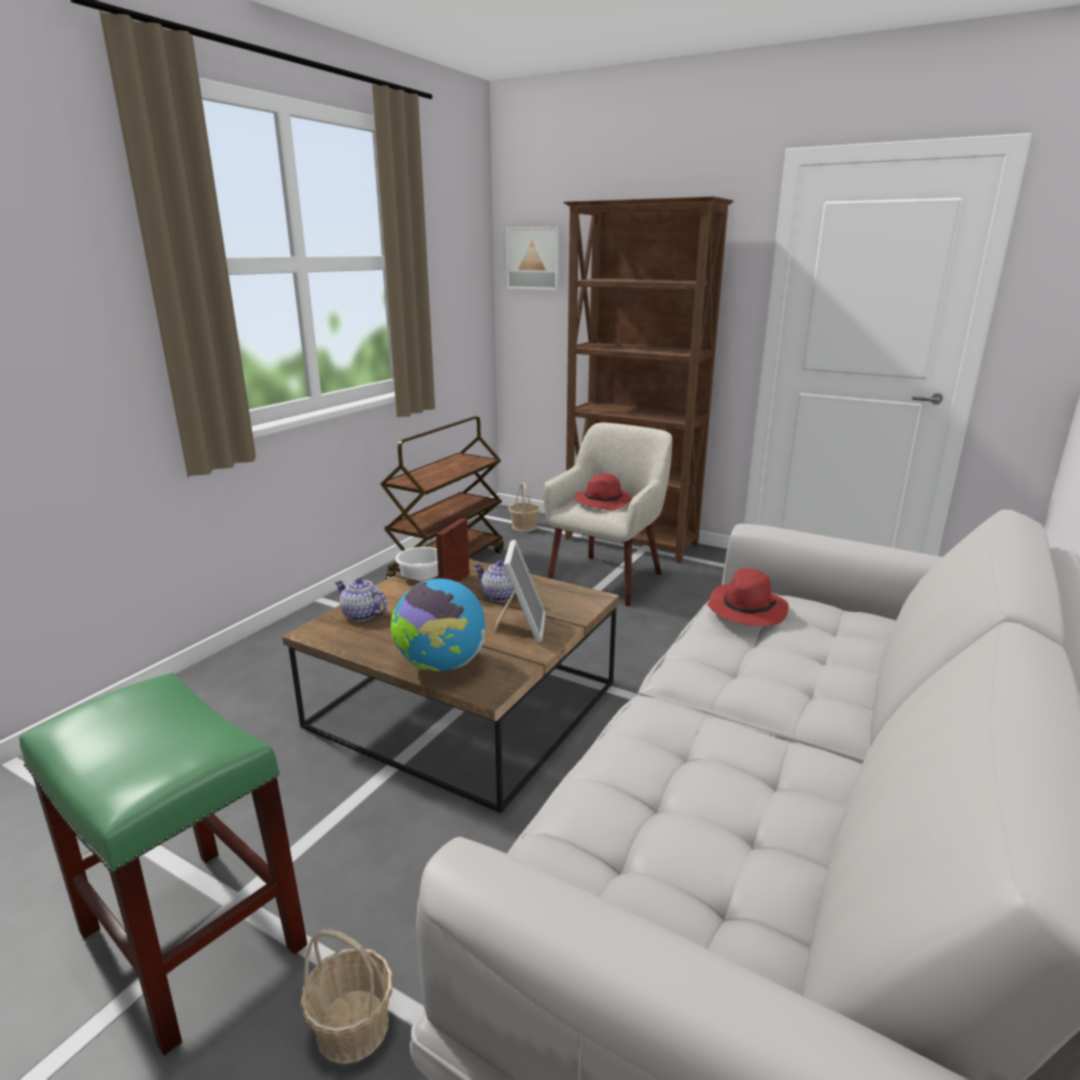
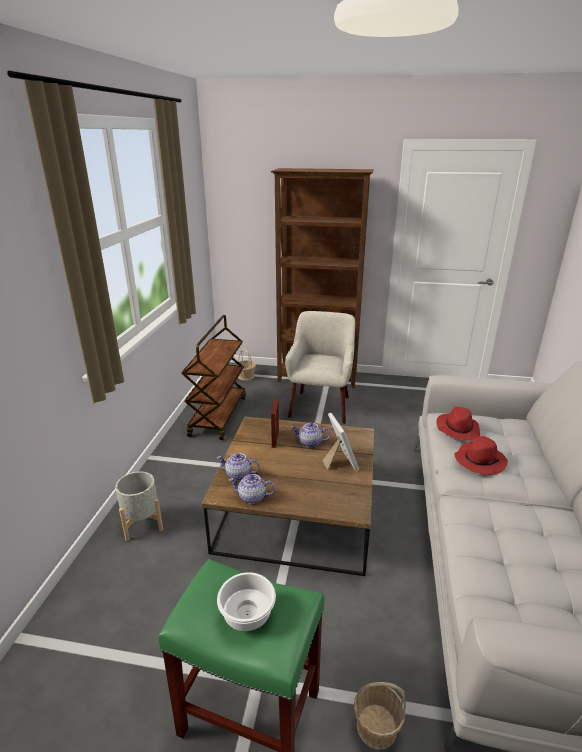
camera: 20 degrees left, 5 degrees up
(248, 672) = (142, 523): none -> grey planter
(353, 643) = (252, 497): none -> teapot
(420, 578) = (251, 439): white bowl -> white bowl (246, 616)
(441, 665) = (316, 500): globe -> none
(535, 258) = (237, 201): picture -> none
(604, 502) = (320, 362): red hat -> red hat (479, 460)

